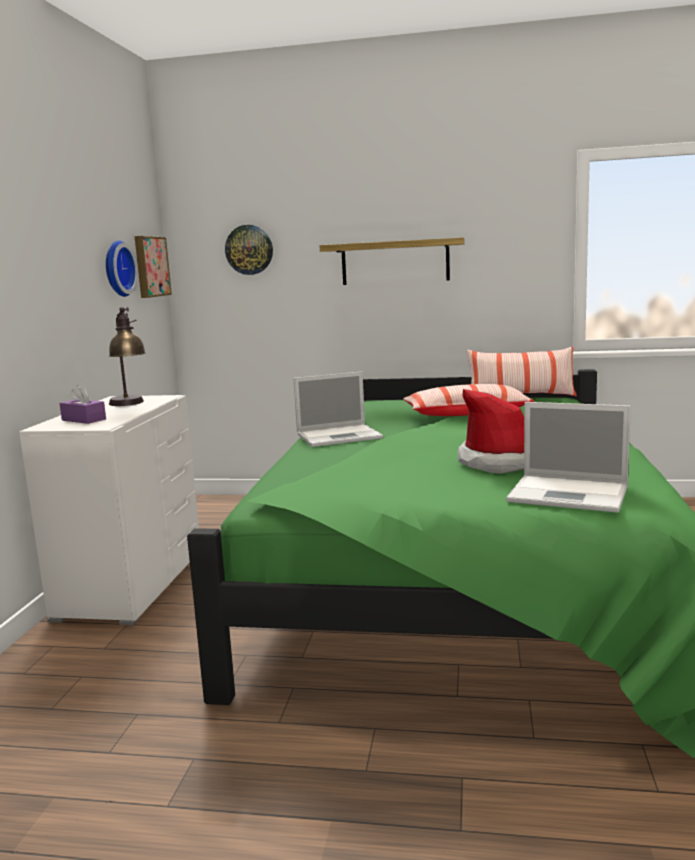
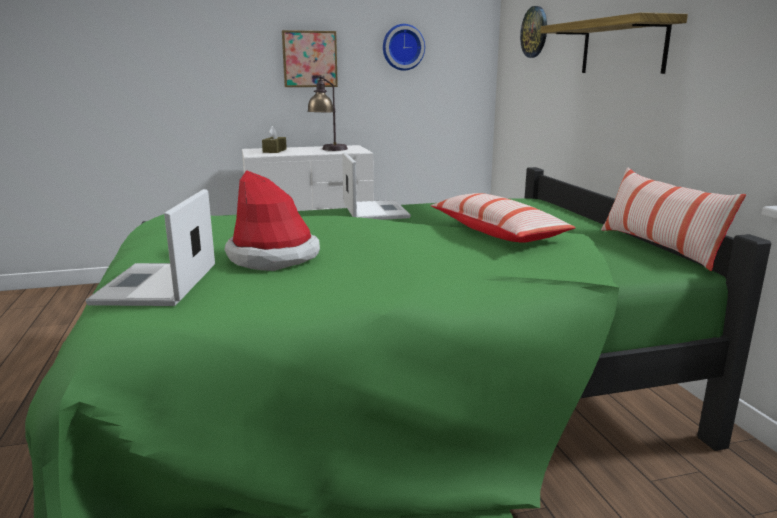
camera: 65 degrees right, 5 degrees up
(84, 420) = (274, 151): purple tissue box -> brown tissue box
(150, 267) = (462, 47): picture -> picture (309, 59)
(340, 436) = (374, 211): laptop -> laptop turned 150 degrees counterclockwise

